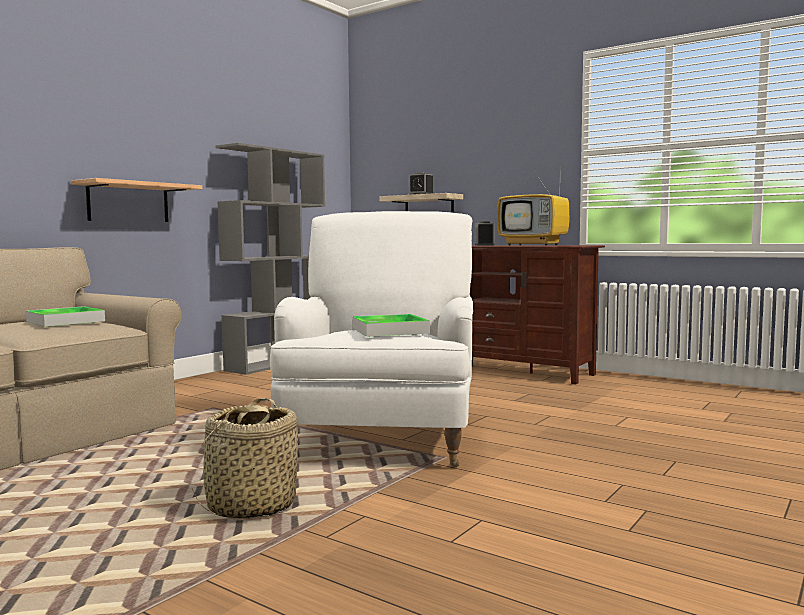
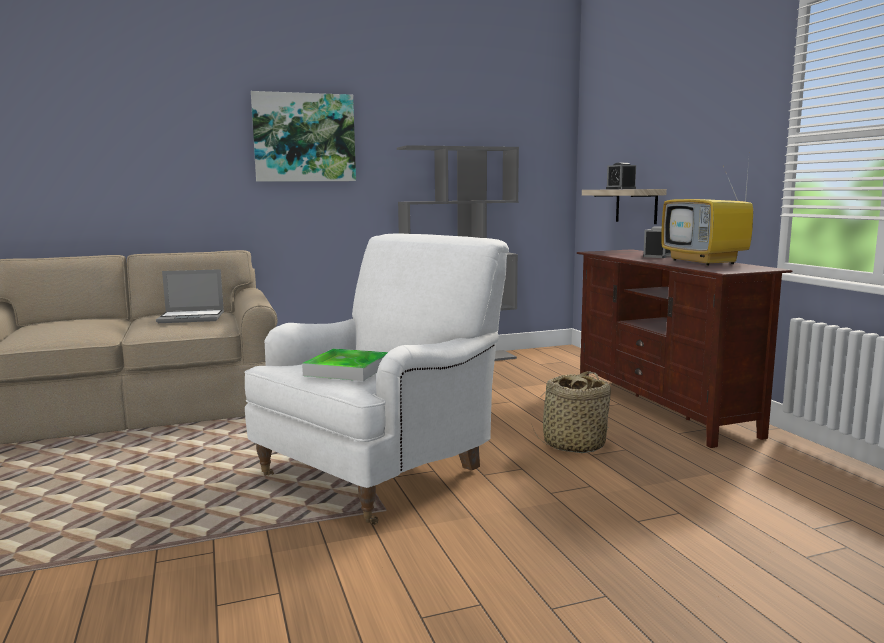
camera: 35 degrees right, 5 degrees up
(65, 321) = (192, 318): tray -> laptop
(126, 125) = (304, 138): none -> picture
(128, 202) = (305, 207): shelf -> none
(251, 507) = (168, 513): basket -> basket (573, 445)

